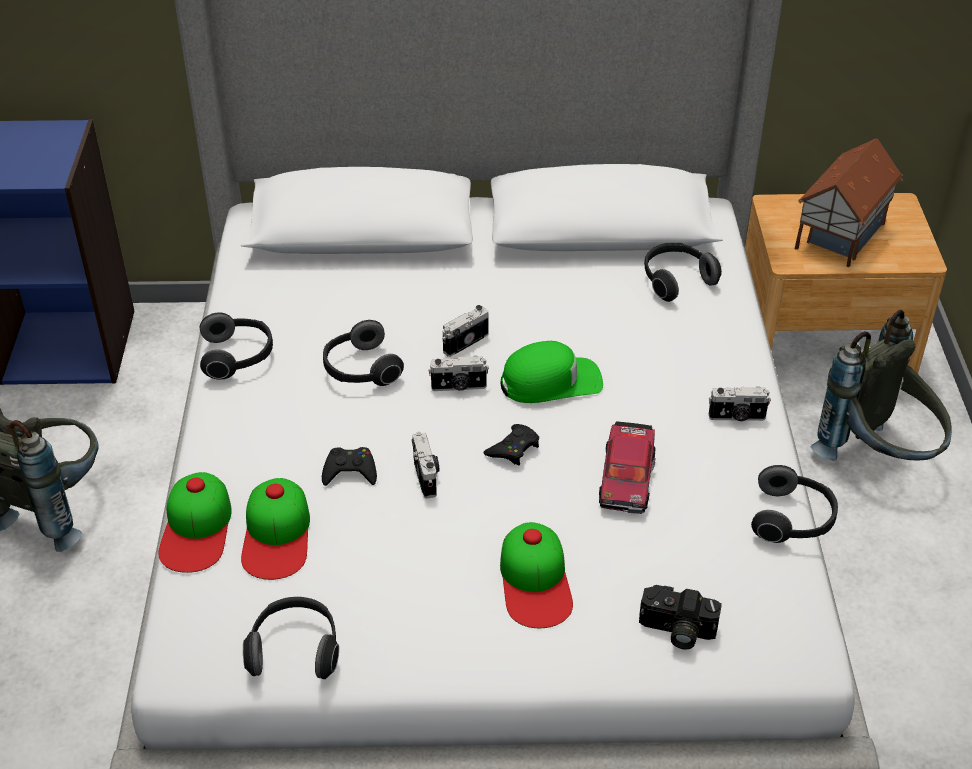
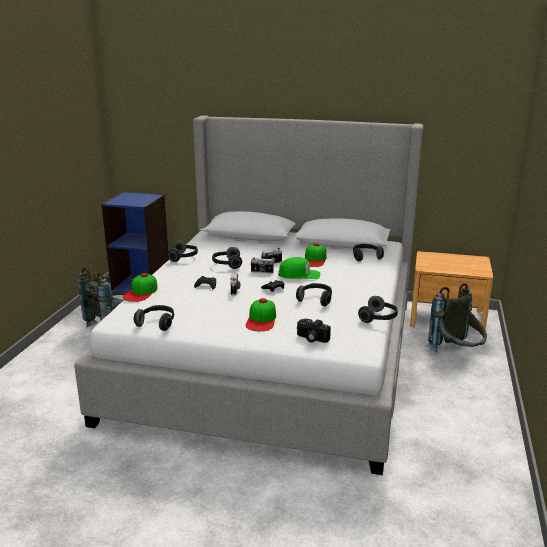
camera: 15 degrees right, 20 degrees down
(277, 535) = (168, 296): cap -> cap (314, 259)
(627, 476) = (315, 300): toy car -> headphones
(737, 417) = (371, 291): camera -> none
(839, 236) = (449, 264): toy house -> none

